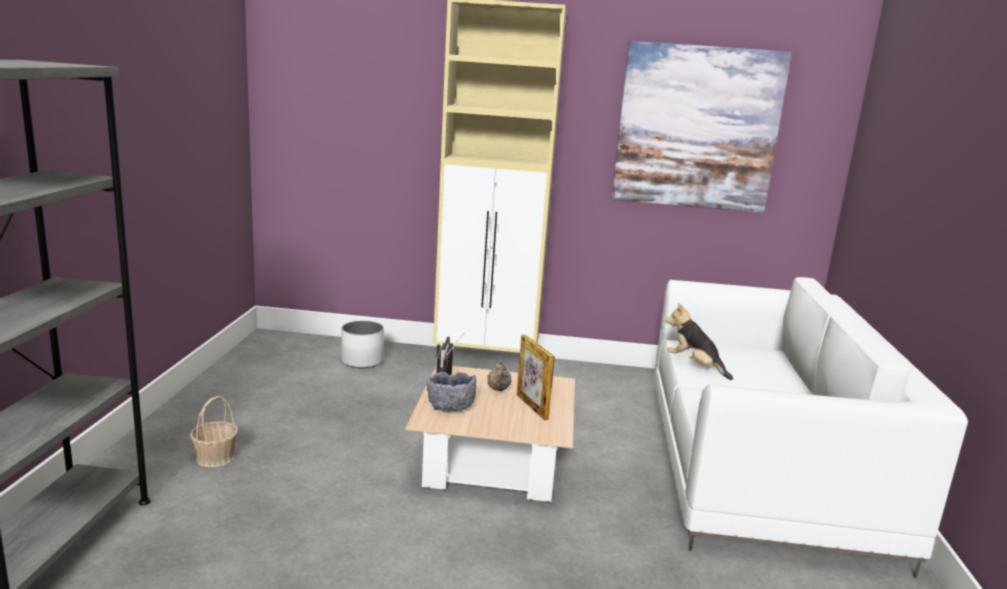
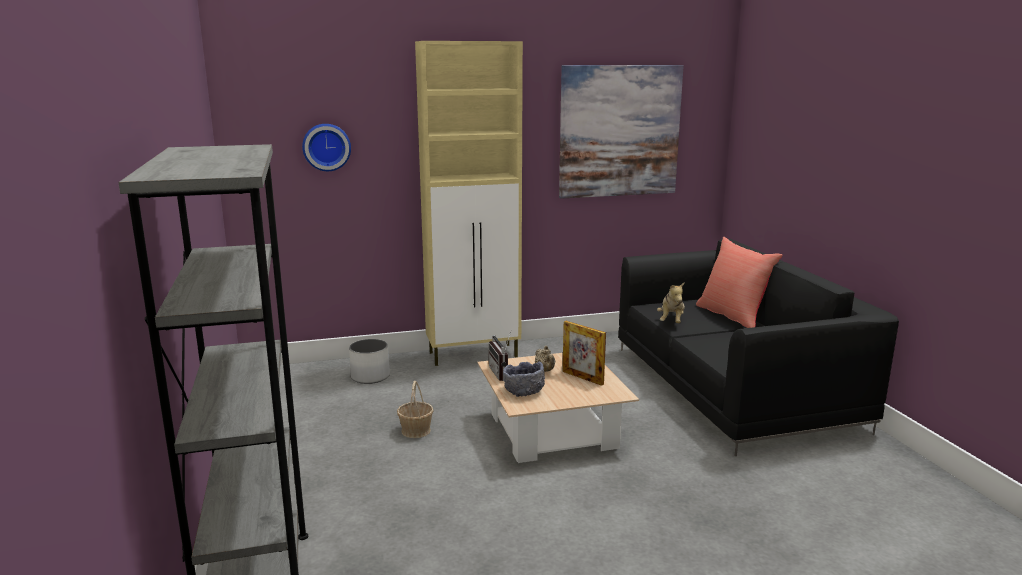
camera: 20 degrees left, 0 degrees up
(215, 458) = (326, 486): basket -> basket (415, 431)
(355, 110) = (326, 147): none -> wall clock
(694, 366) = (671, 321): plush toy -> plush toy turned 105 degrees counterclockwise
(761, 467) = (733, 387): white sofa -> black sofa
(782, 376) = (733, 316): none -> red pillow

